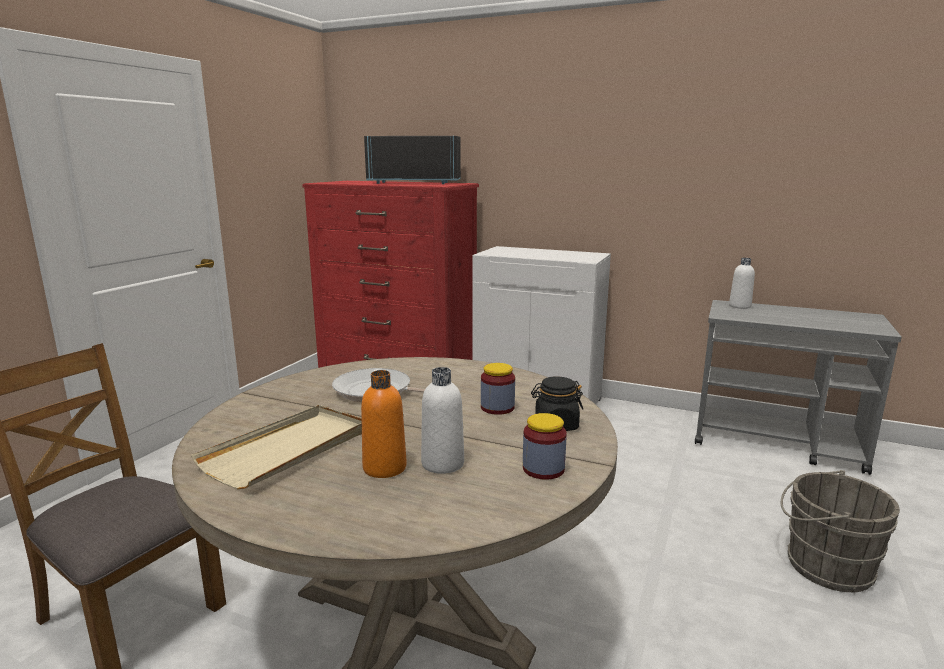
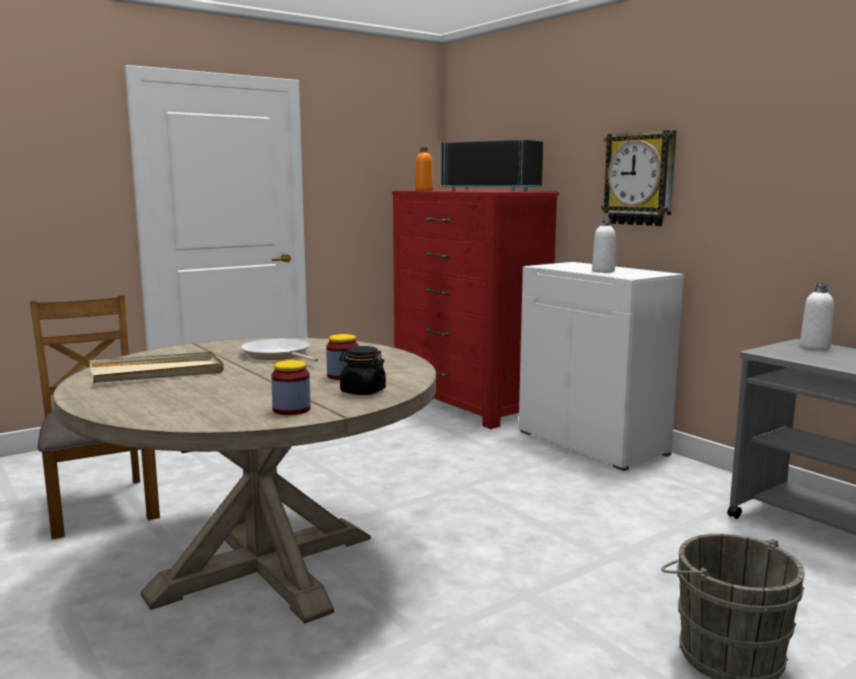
camera: 30 degrees right, 5 degrees down
(384, 468) = (192, 390): orange bottle -> orange bottle (424, 190)
(442, 463) = (232, 395): white bottle -> white bottle (603, 271)
(563, 173) = (640, 179): none -> wall clock

